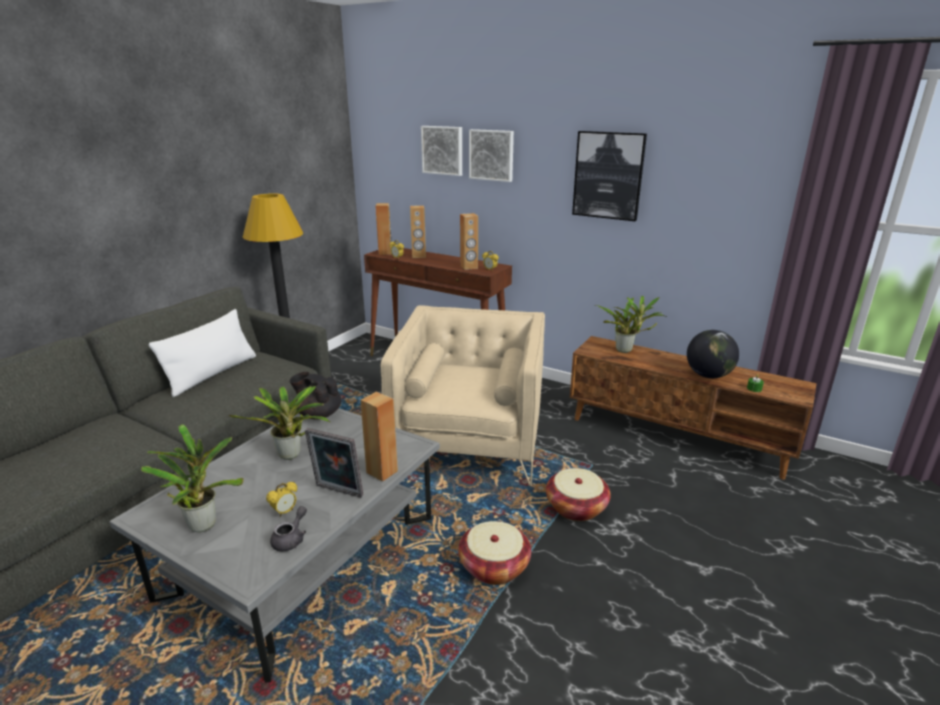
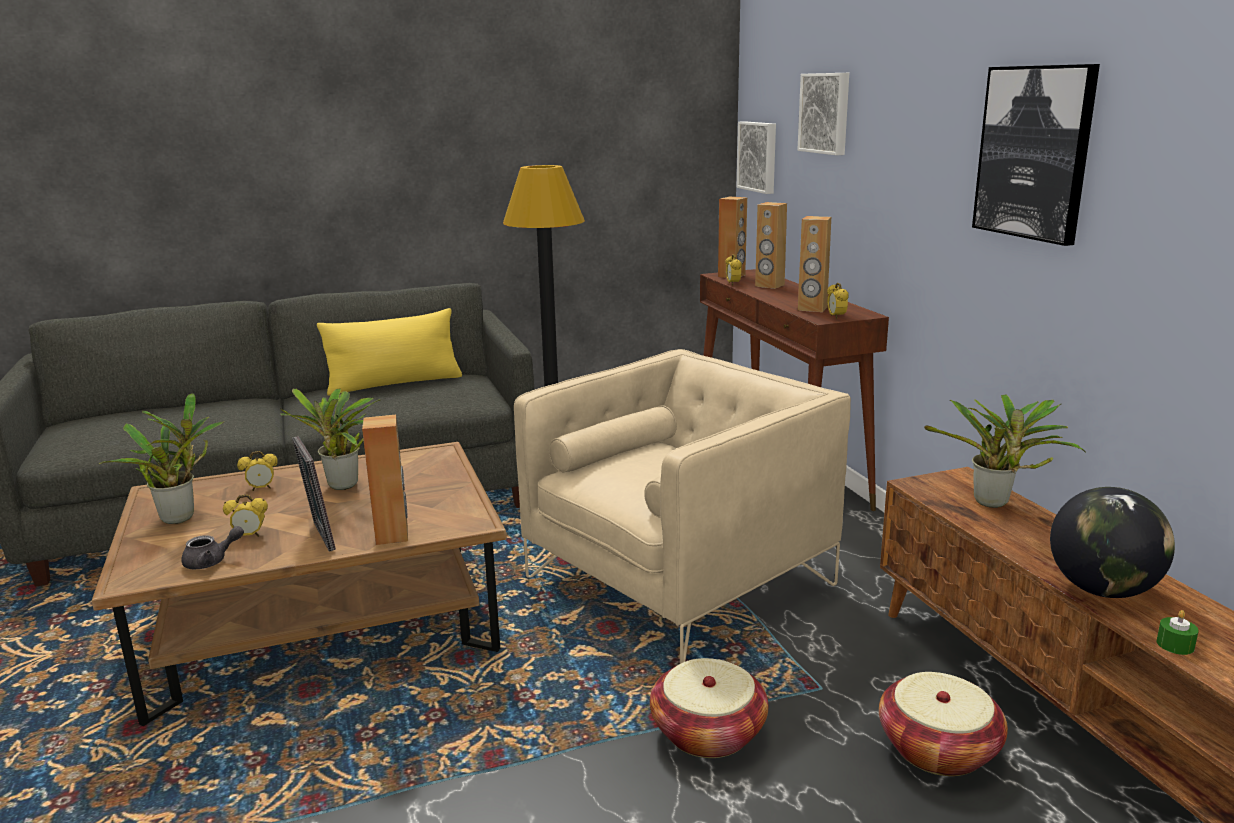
camera: 40 degrees right, 5 degrees down
(212, 374) = (394, 384): white pillow -> yellow pillow
(231, 479) = (261, 488): none -> alarm clock
(302, 556) = (324, 626): grey coffee table -> brown coffee table
(318, 414) = (434, 456): black teapot -> none
(492, 155) = (880, 119): picture -> picture (759, 156)
(494, 567) = (491, 745): basket -> basket (938, 749)

